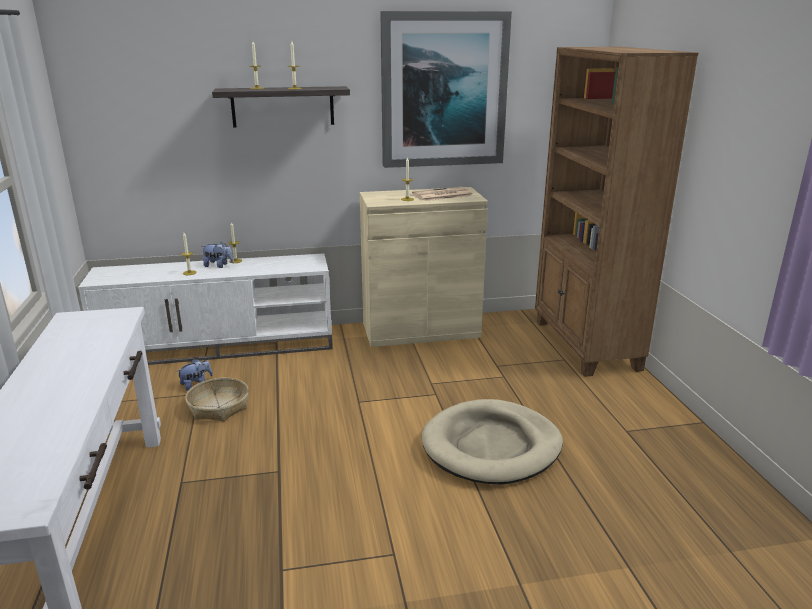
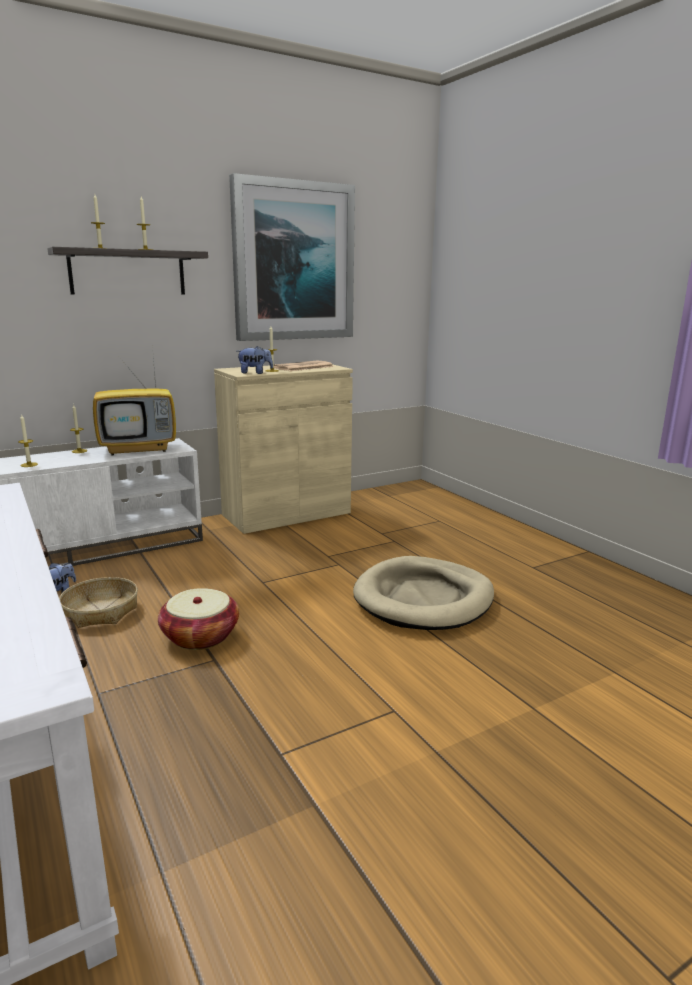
camera: 20 degrees left, 5 degrees down
(218, 266) = (61, 456): plush toy -> plush toy (255, 373)
(280, 446) = (200, 636): none -> basket
(283, 264) = (140, 449): none -> television
(585, 345) = (450, 508): brown bookcase -> none

